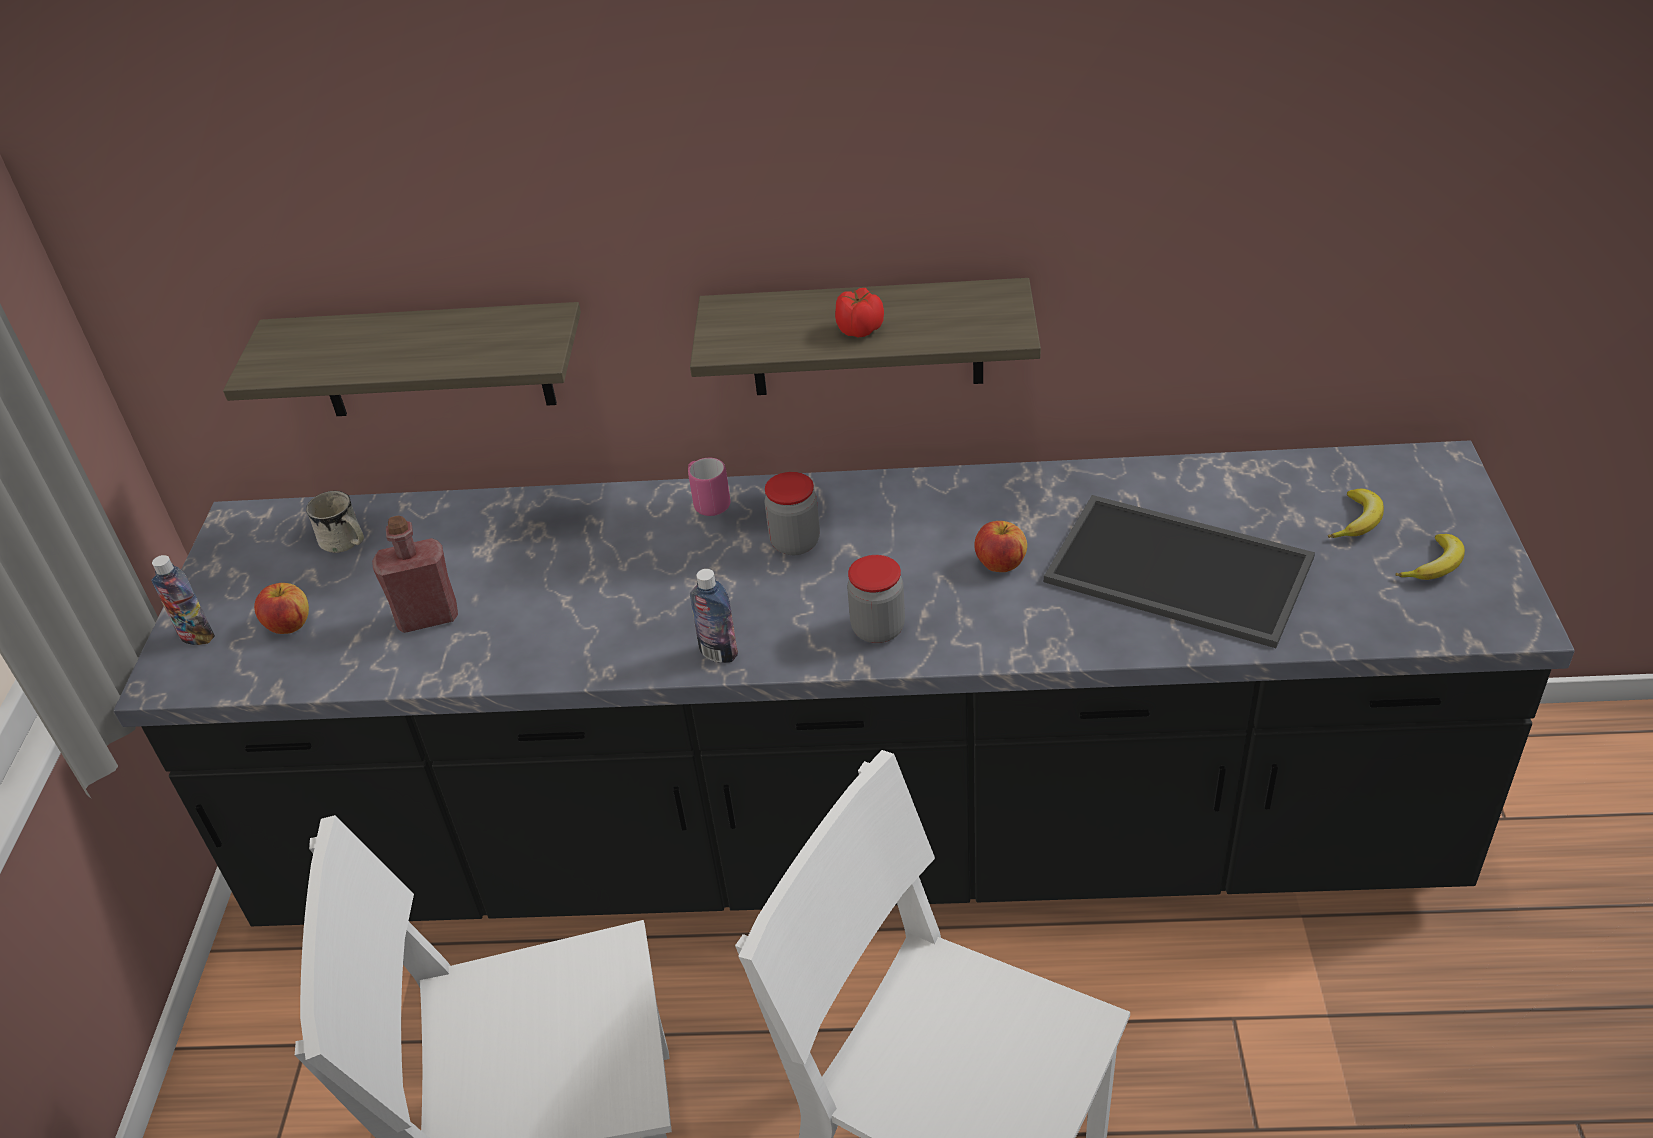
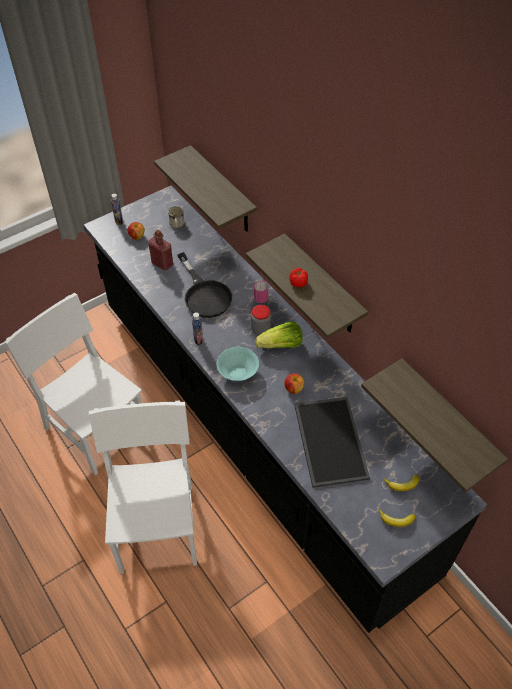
camera: 50 degrees right, 10 degrees up
(602, 586) = (204, 294): none -> black frying pan
(870, 532) = (281, 345): none -> lettuce
(878, 629) = (238, 373): jar -> turquoise bowl
(1312, 352) = (447, 420): none -> shelf

